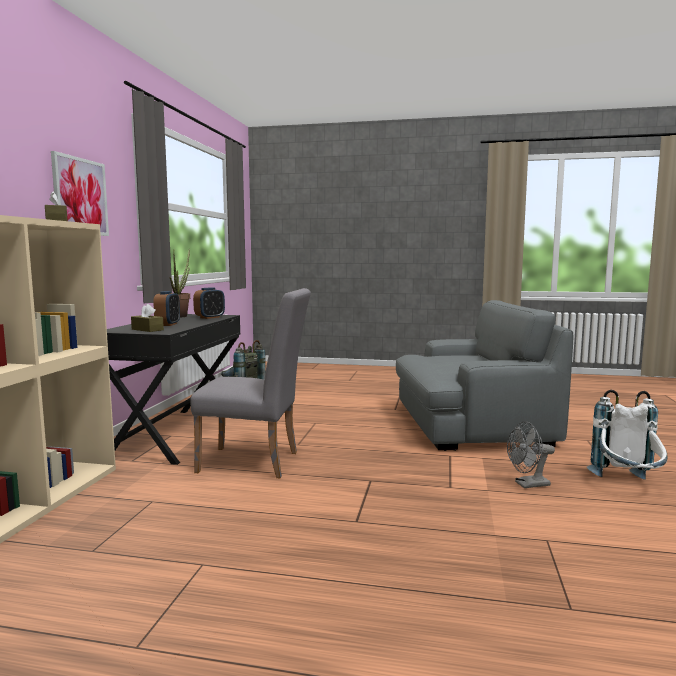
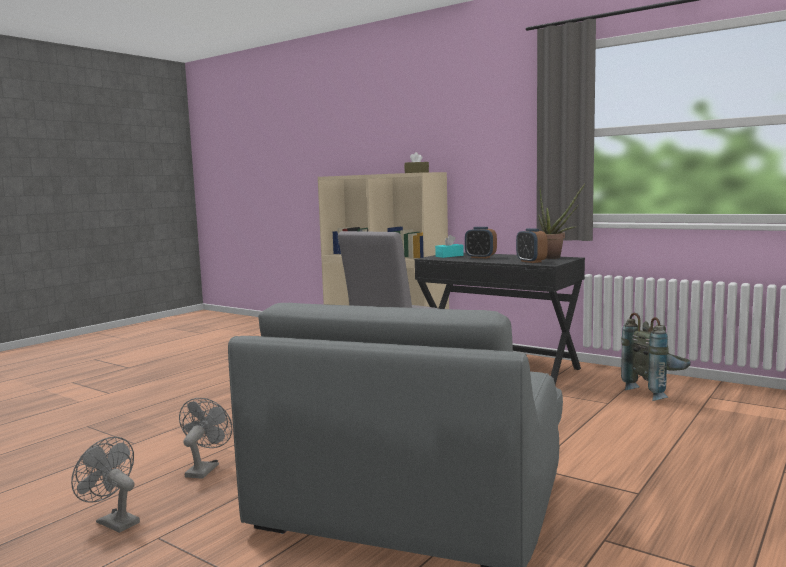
camera: 115 degrees right, 0 degrees up
(80, 196) = (485, 145): picture -> none
(147, 329) = (449, 256): brown tissue box -> turquoise tissue box
(627, 485) = (113, 522): white backpack -> grey fan

